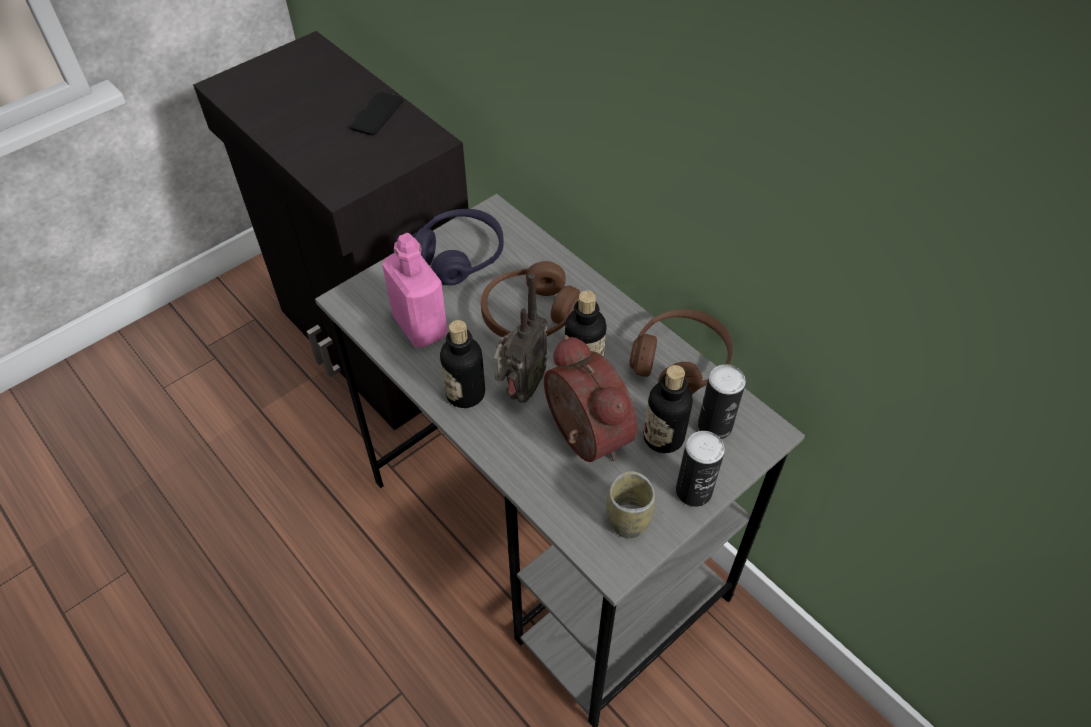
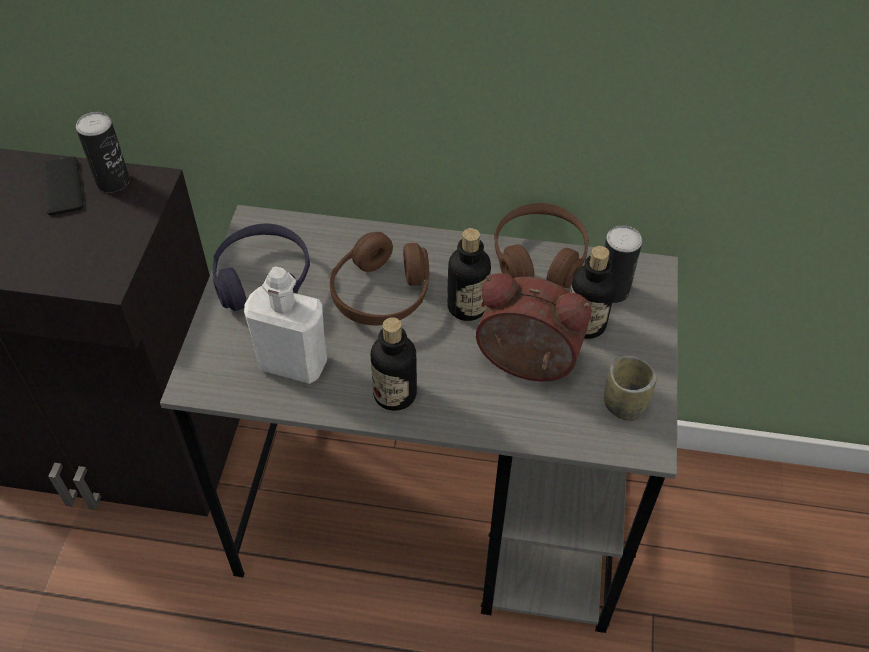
camera: 40 degrees left, 0 degrees up
(420, 326) = (293, 363): pink bottle -> white bottle
(520, 390) = (438, 361): radio -> none
(693, 491) = (647, 350): can -> can (113, 181)

